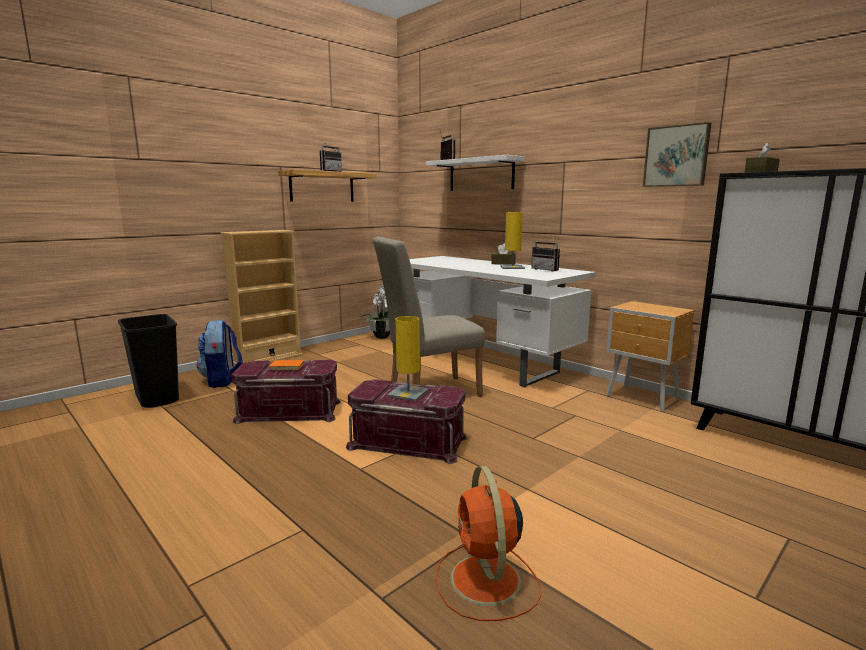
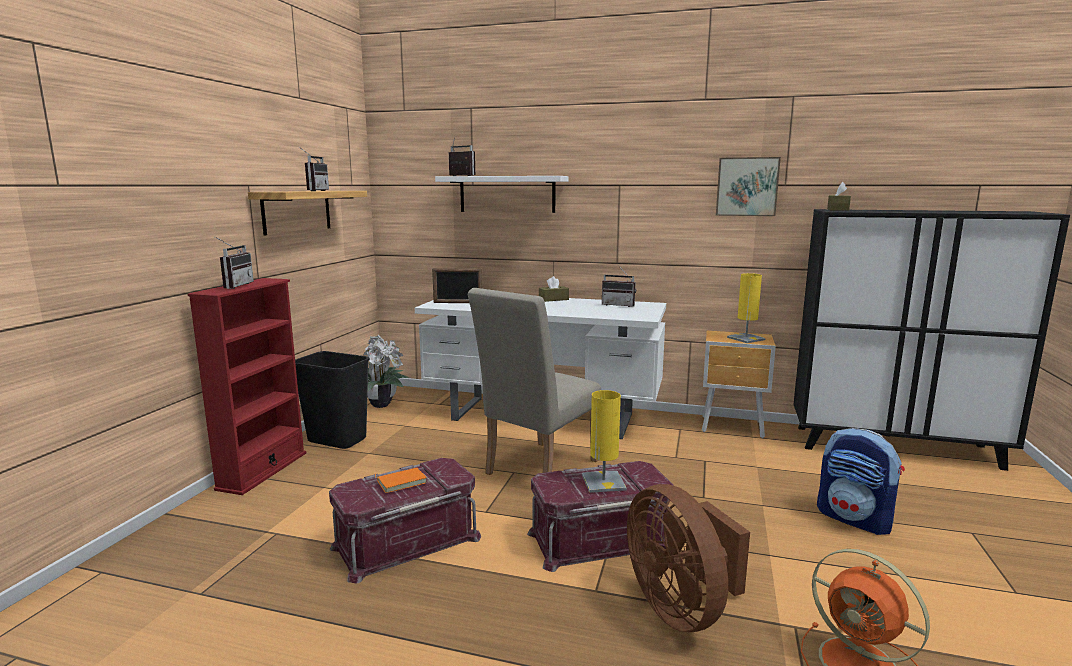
camera: 30 degrees left, 0 degrees up
(158, 399) = (168, 582): black trash can -> black trash can (338, 440)
(222, 381) = (237, 522): backpack -> backpack (855, 519)
(253, 231) = (234, 286): none -> radio
(268, 359) = (262, 471): beige bookcase -> red bookcase
(401, 497) = (681, 608): none -> brown fan
(426, 260) = (457, 303): none -> picture frame
(512, 267) = (578, 305): yellow table lamp -> yellow table lamp (746, 338)

